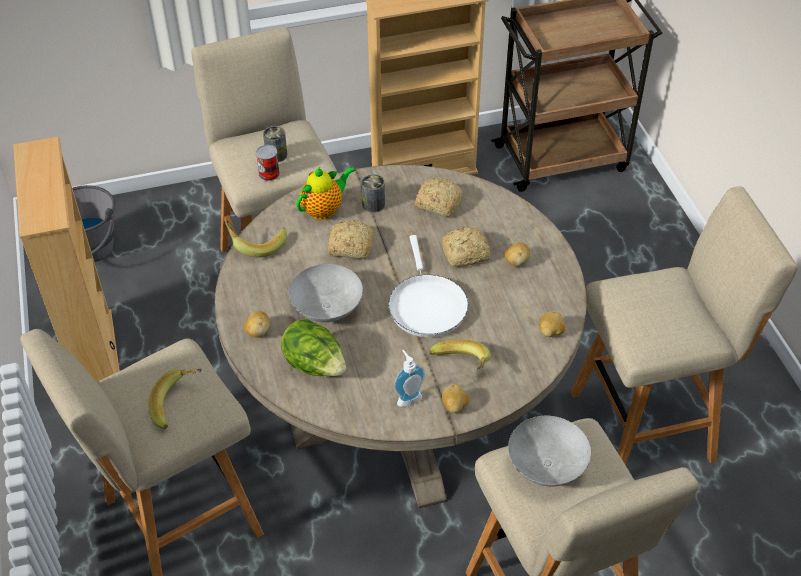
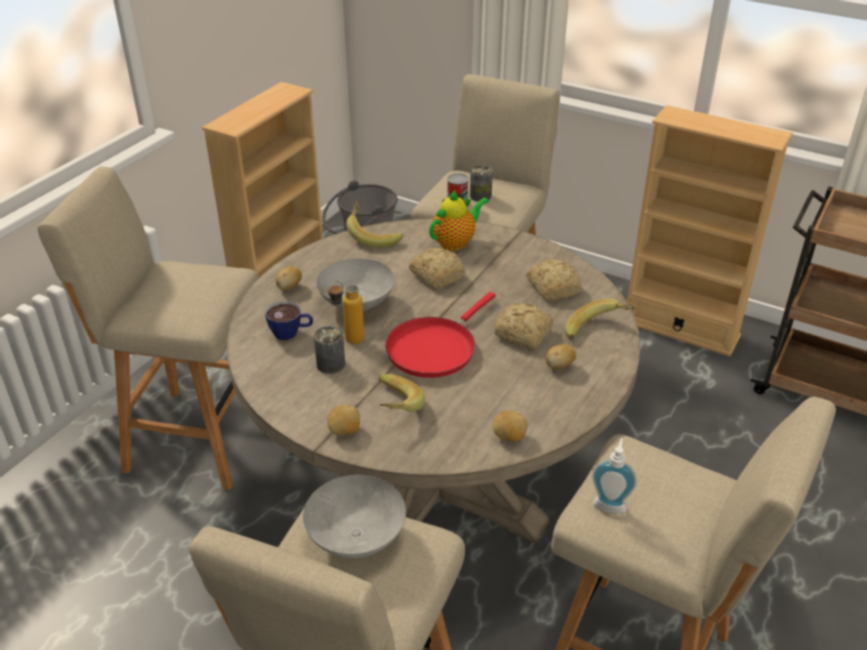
camera: 45 degrees right, 10 degrees down
(178, 404) = (181, 301): banana -> banana (597, 332)
(315, 365) = (291, 333): lettuce -> cup
(324, 209) = (456, 242): teapot -> teapot turned 45 degrees counterclockwise
(364, 343) = (348, 342): none -> bottle
(373, 204) = (498, 259): can -> can (330, 364)
(407, 398) = (320, 399): soap dispenser -> soap dispenser (610, 504)
(426, 304) = (434, 348): white frying pan -> red frying pan

